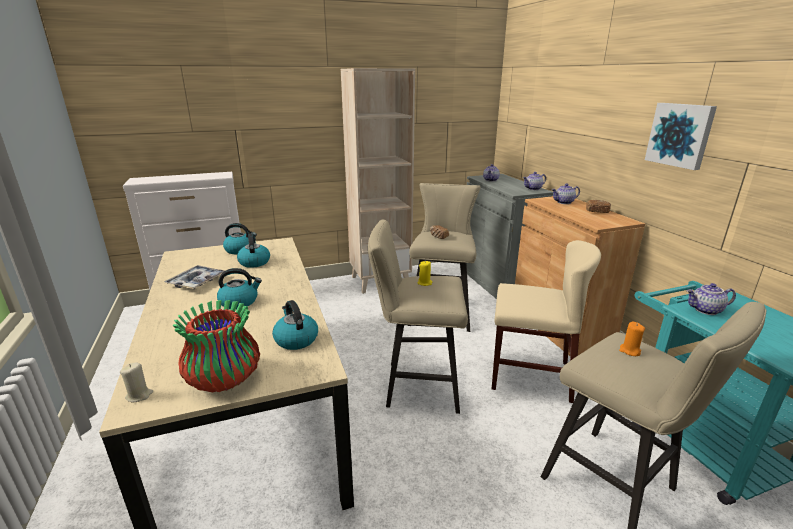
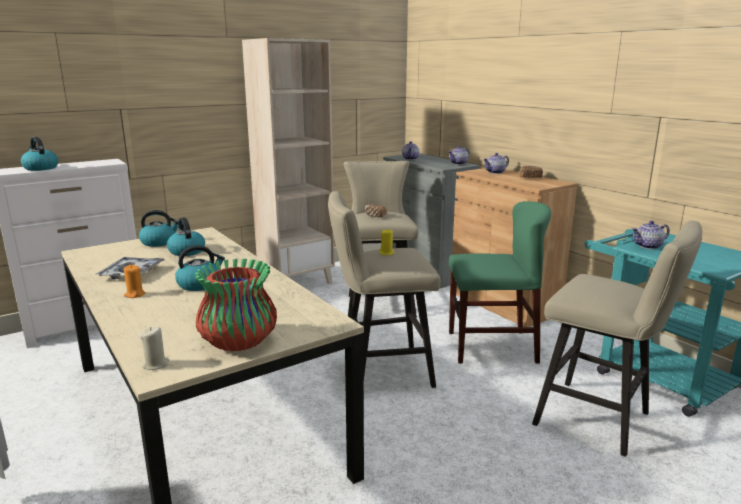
camera: 15 degrees left, 5 degrees down
(295, 339) = (289, 306): kettle -> kettle (40, 168)
(530, 375) = (491, 347): beige chair -> green chair
(629, 351) = (598, 282): orange candle -> orange candle (135, 295)
(680, 135) = (599, 97): picture -> none

